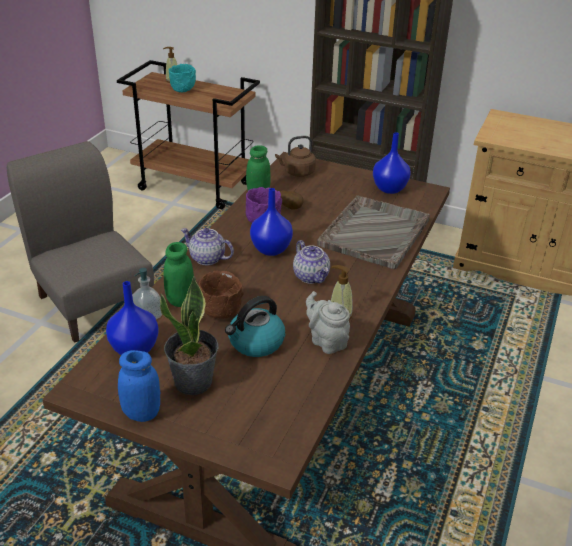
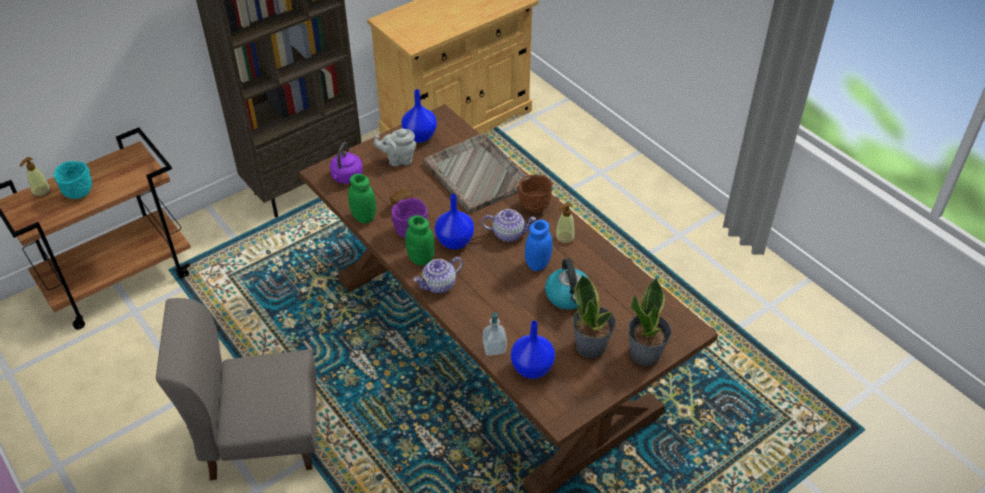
camera: 60 degrees left, 10 degrees up
(142, 413) = (608, 385): blue jar -> blue jar (538, 264)
(180, 300) = (486, 321): green jar -> green jar (421, 259)
(209, 430) = (645, 354): none -> potted plant
(220, 312) = (519, 303): brown bowl -> brown bowl (533, 206)
(297, 172) = (346, 178): brown kettle -> purple kettle
(326, 341) = (590, 258): grey teapot -> grey teapot (398, 160)

